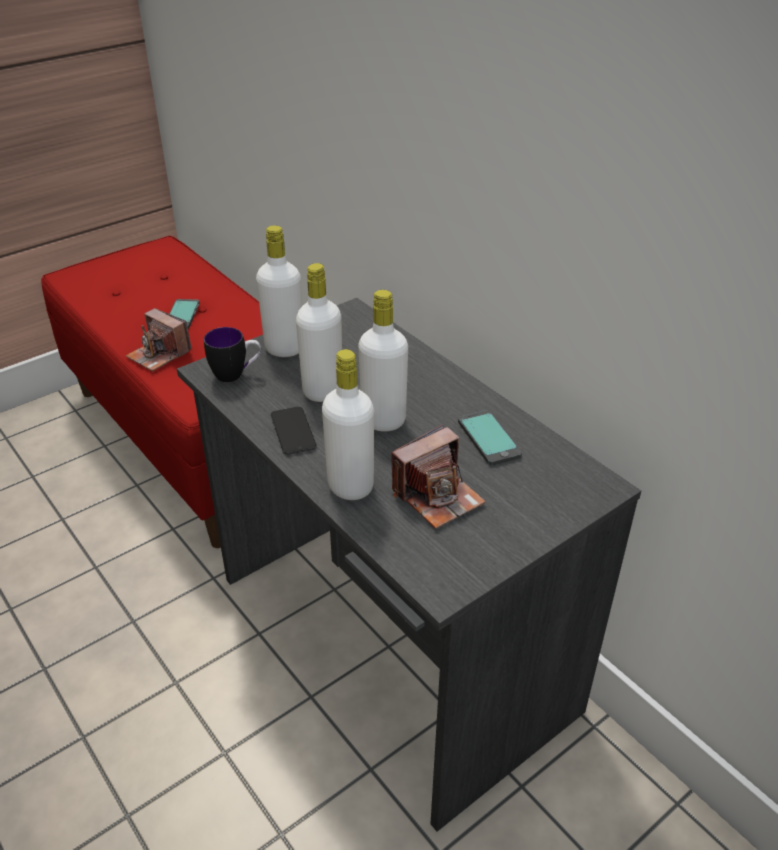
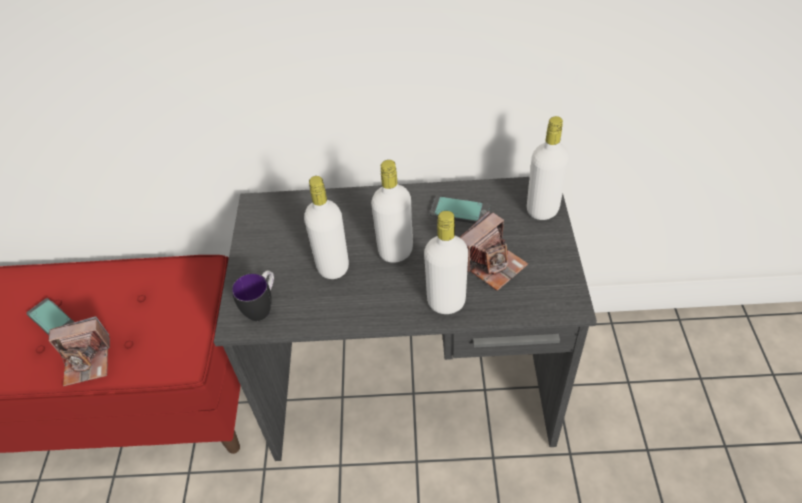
camera: 50 degrees left, 10 degrees up
(284, 348) = (260, 263): white bottle -> white bottle (542, 210)
(293, 431) = (362, 305): phone -> none
(437, 496) = (491, 264): camera -> camera turned 45 degrees clockwise

